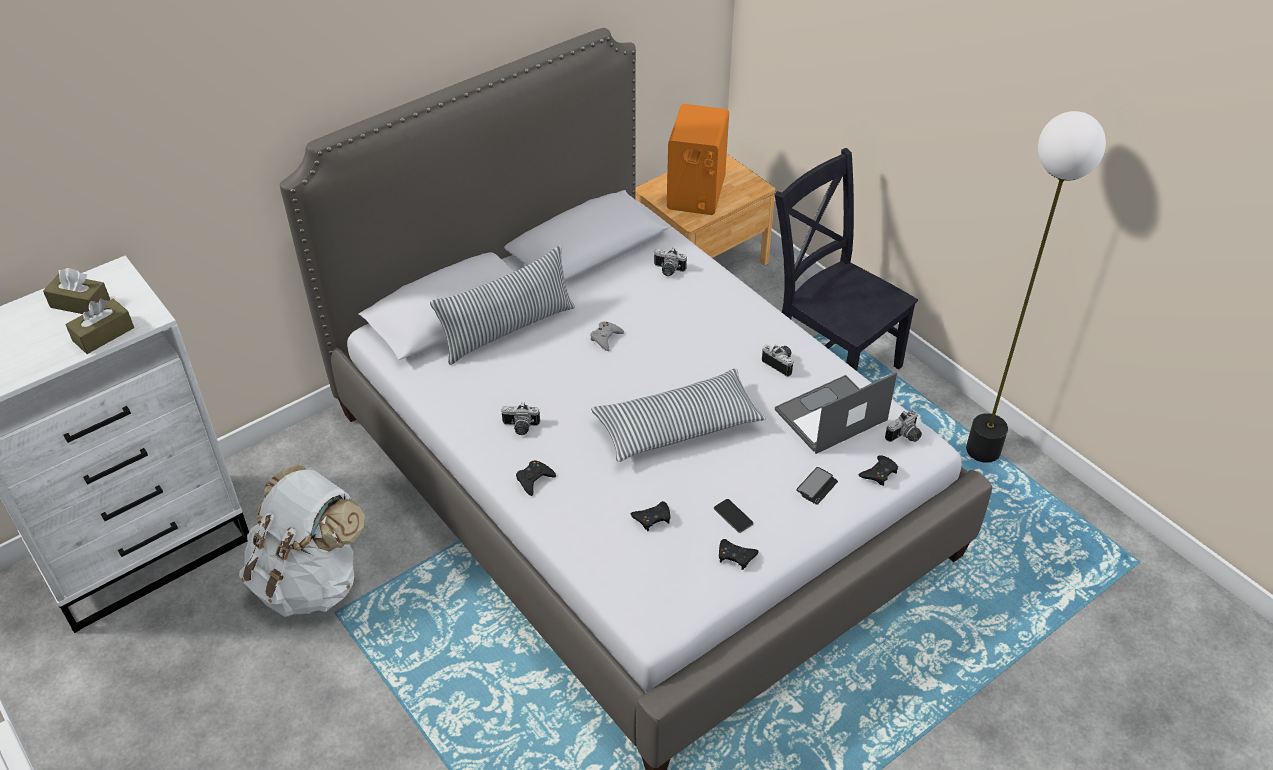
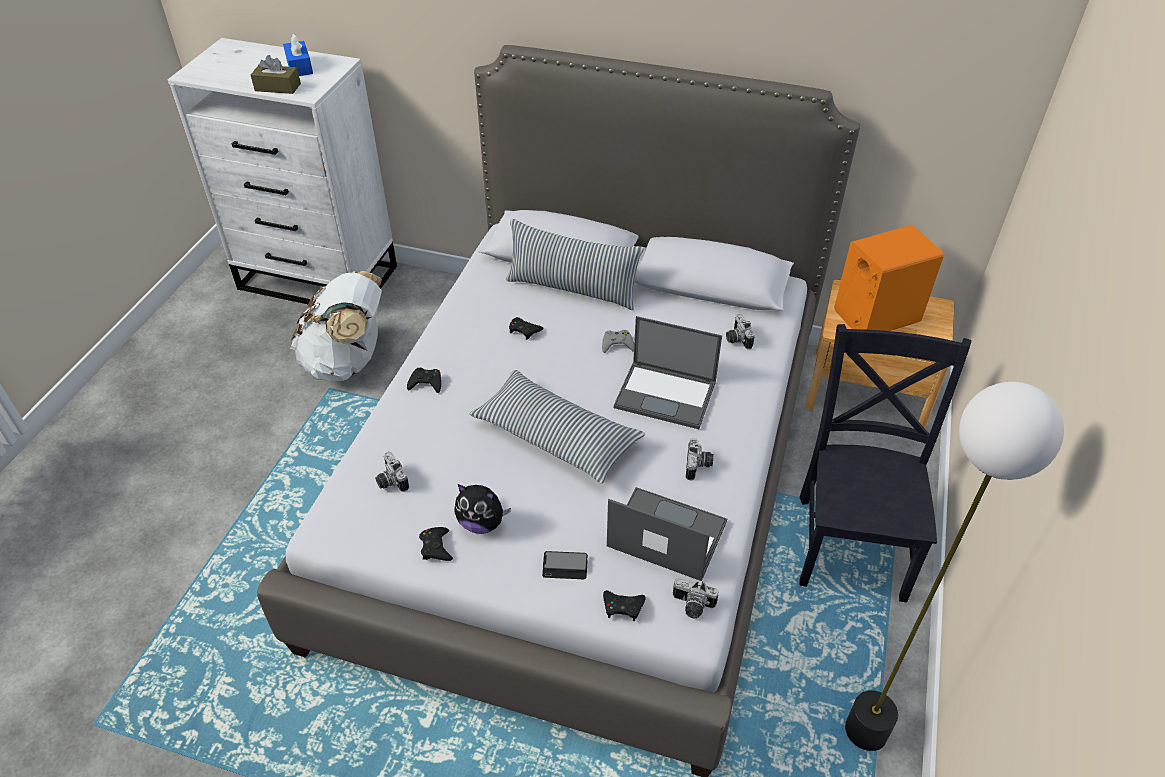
camera: 55 degrees right, 0 degrees up
(80, 303) = (299, 67): brown tissue box -> blue tissue box
(520, 427) = (474, 348): camera -> camera (390, 481)
(652, 518) = (436, 470): black game controller -> black game controller (524, 330)
(691, 340) = (666, 395): none -> laptop
(733, 516) = (482, 523): phone -> plush toy

